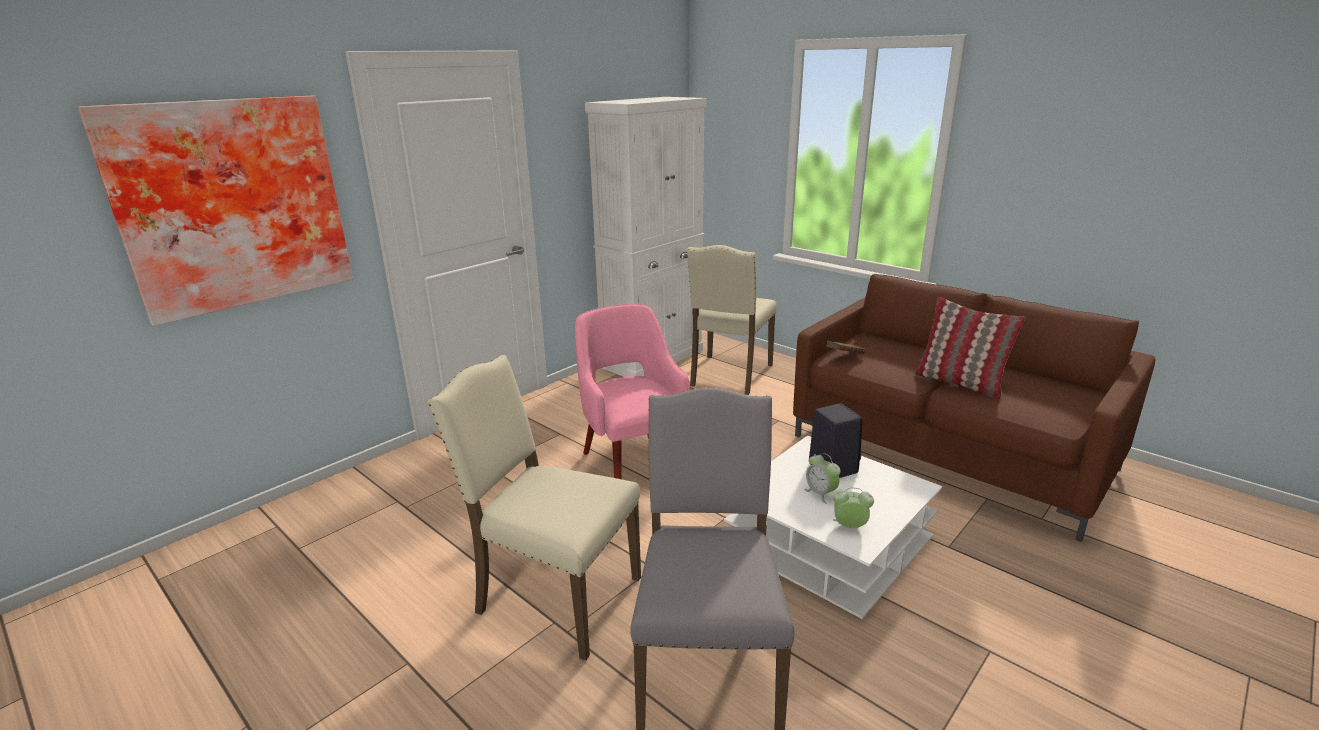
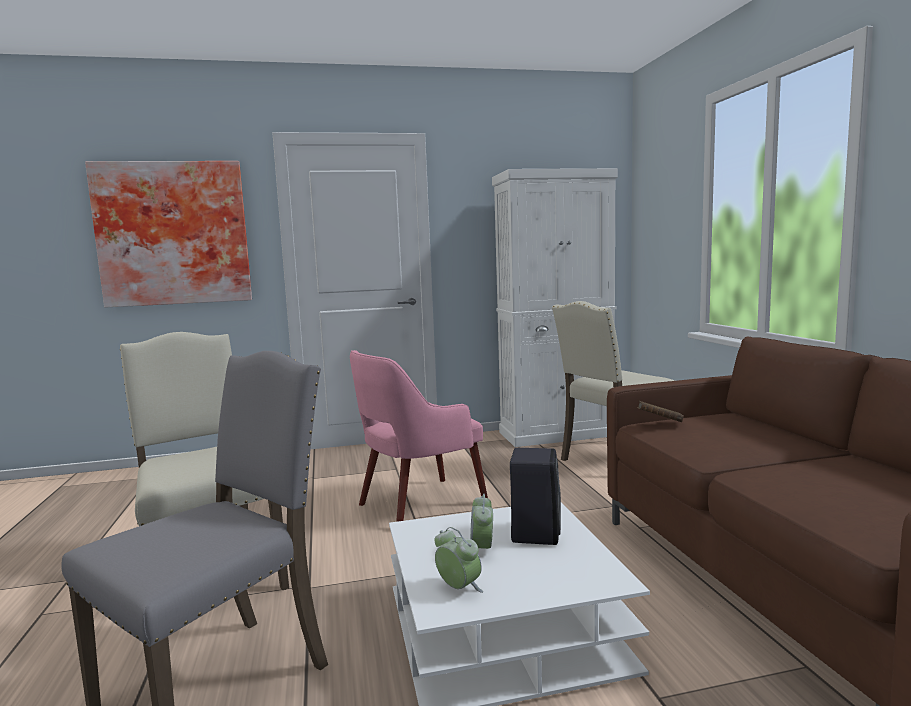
camera: 35 degrees right, 15 degrees down
(634, 465) = (419, 504): pink armchair -> pink armchair turned 135 degrees counterclockwise
(959, 383) = (776, 468): pillow -> none

